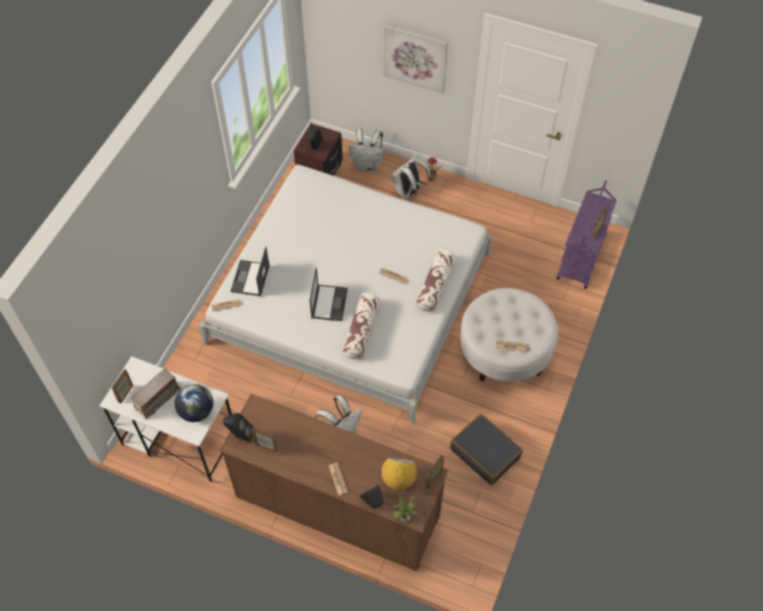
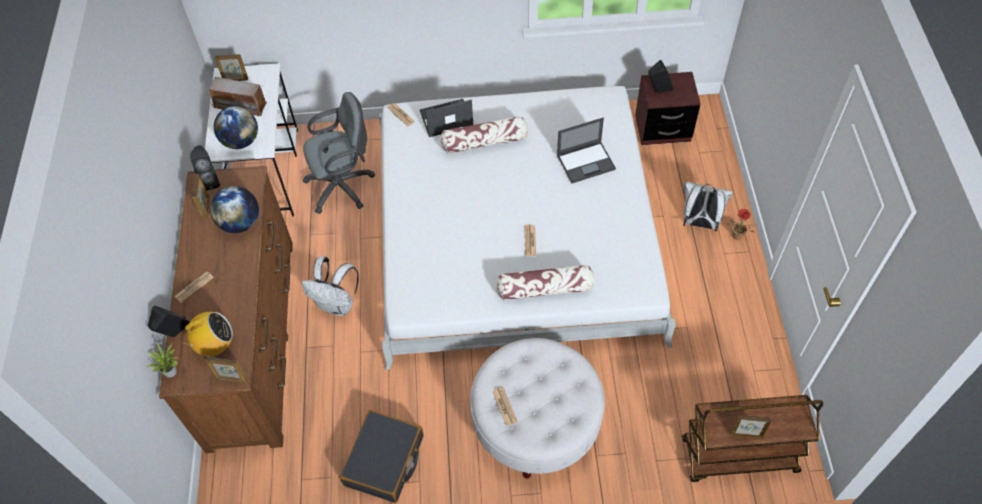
camera: 65 degrees right, 0 degrees up
(232, 388) = (344, 186): none -> grey office chair
(297, 428) = (240, 223): none -> globe
(329, 302) = (456, 198): laptop -> laptop (586, 162)
(361, 330) = (438, 244): pillow -> pillow (484, 142)
(367, 165) = (707, 166): white backpack -> none
(415, 57) = (794, 75): picture -> none
(581, 258) = (738, 456): purple cart -> brown cart

